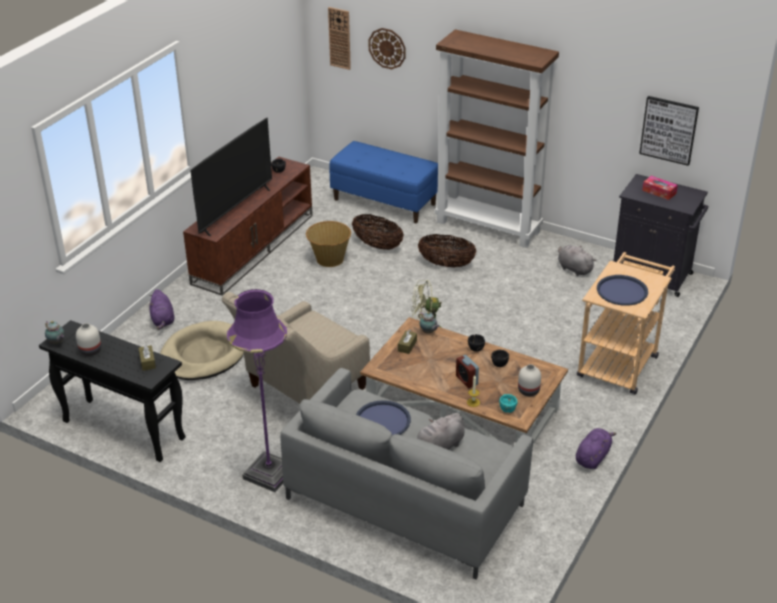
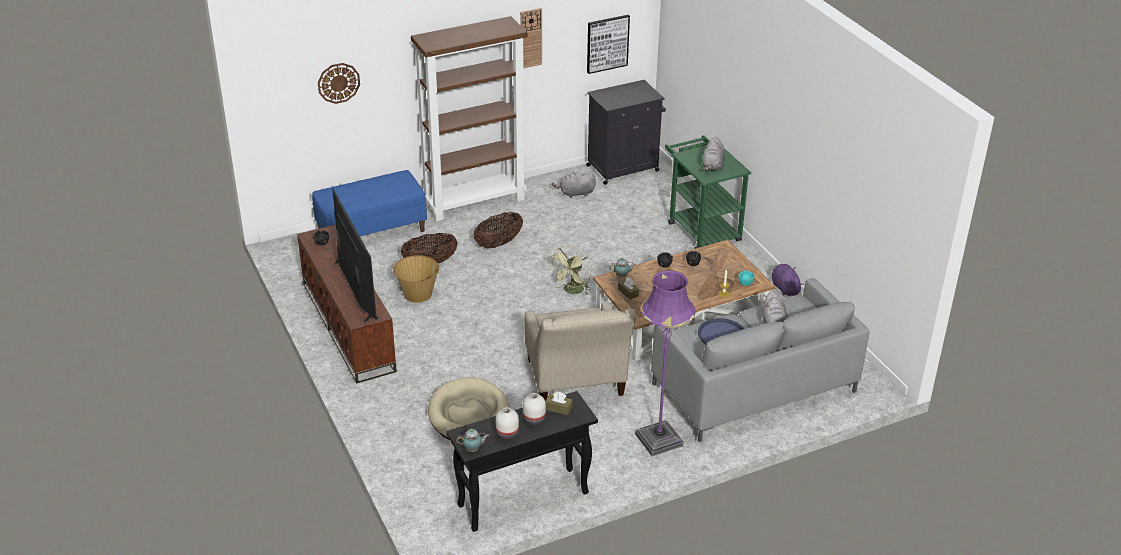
camera: 55 degrees left, 0 degrees up
(162, 320) = (391, 419): purple plush toy -> none
(339, 38) = (283, 95): wall clock -> wall clock (531, 38)
(466, 380) = (697, 285): alarm clock -> none
(528, 391) = (735, 266): white vase -> white vase (533, 420)
(620, 361) = (700, 228): beige cart -> green cart
(622, 291) = (712, 166): blue tray -> grey plush toy
(659, 192) = (622, 95): tissue box -> none

